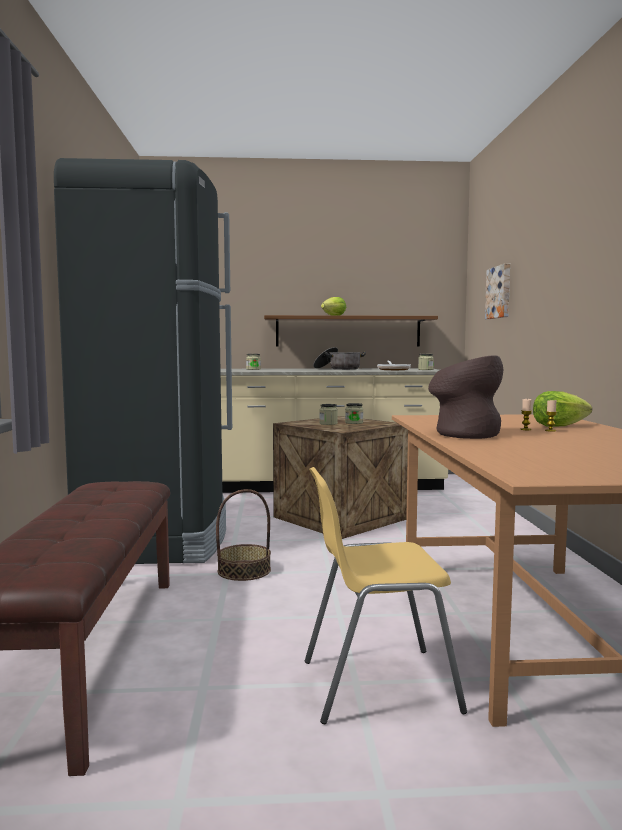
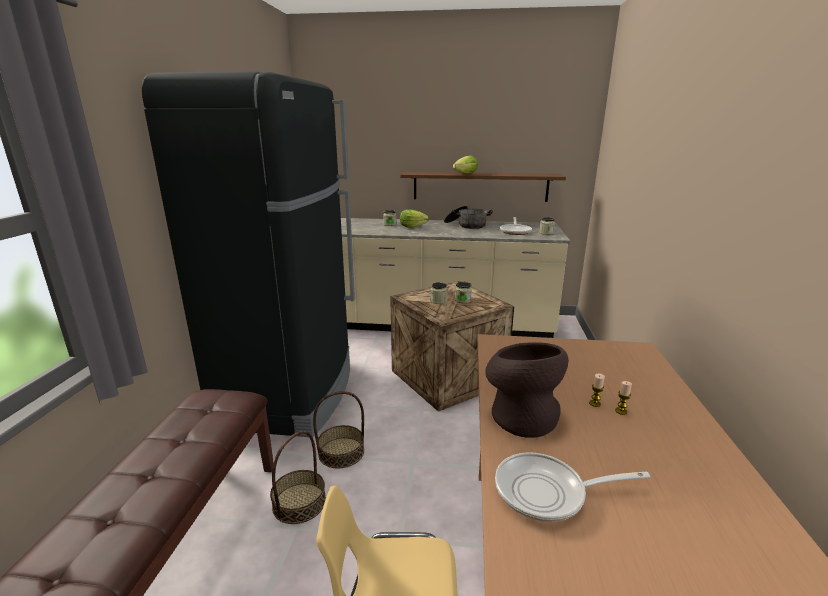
camera: 10 degrees right, 15 degrees up
(213, 604) = (299, 503): none -> basket
(500, 292) = (626, 167): picture -> none
(511, 450) = (547, 492): none -> frying pan
(558, 426) = (635, 393): lettuce -> lettuce (412, 227)

